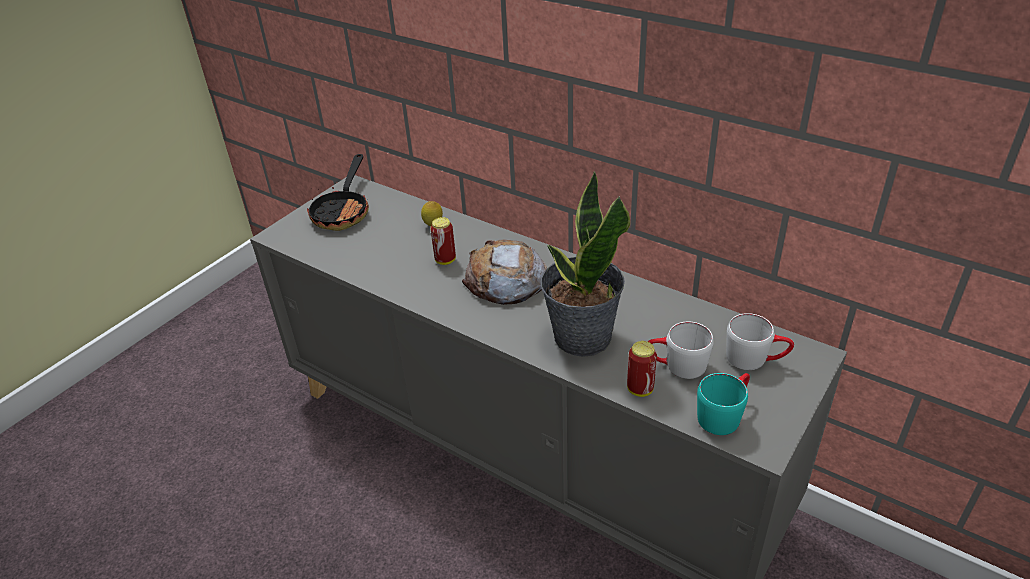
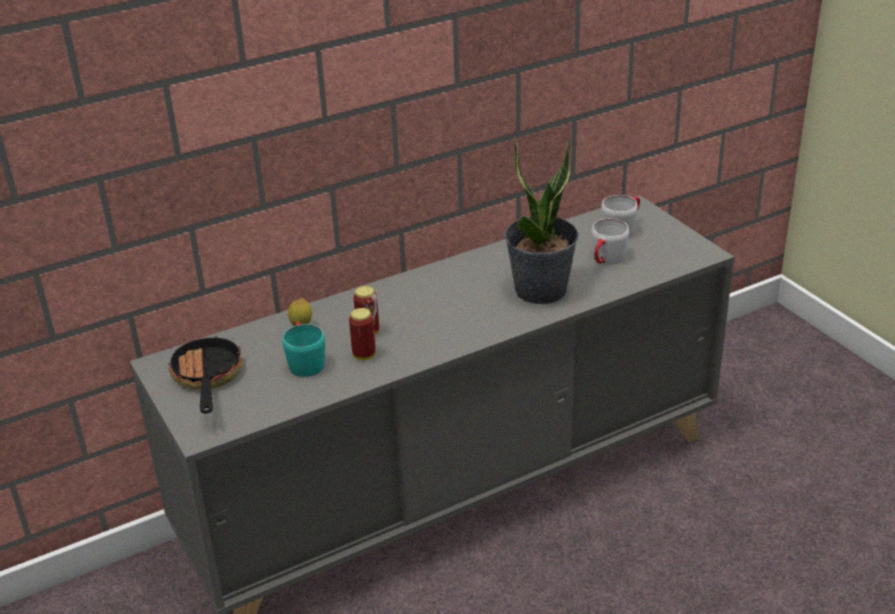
camera: 65 degrees left, 5 degrees down
(343, 211) = (207, 379): frying pan -> frying pan turned 135 degrees counterclockwise
(505, 280) = (432, 307): bread -> none
(640, 389) = (619, 282): can -> can (364, 355)
(724, 414) = (667, 257): turquoise mug -> turquoise mug (304, 361)

